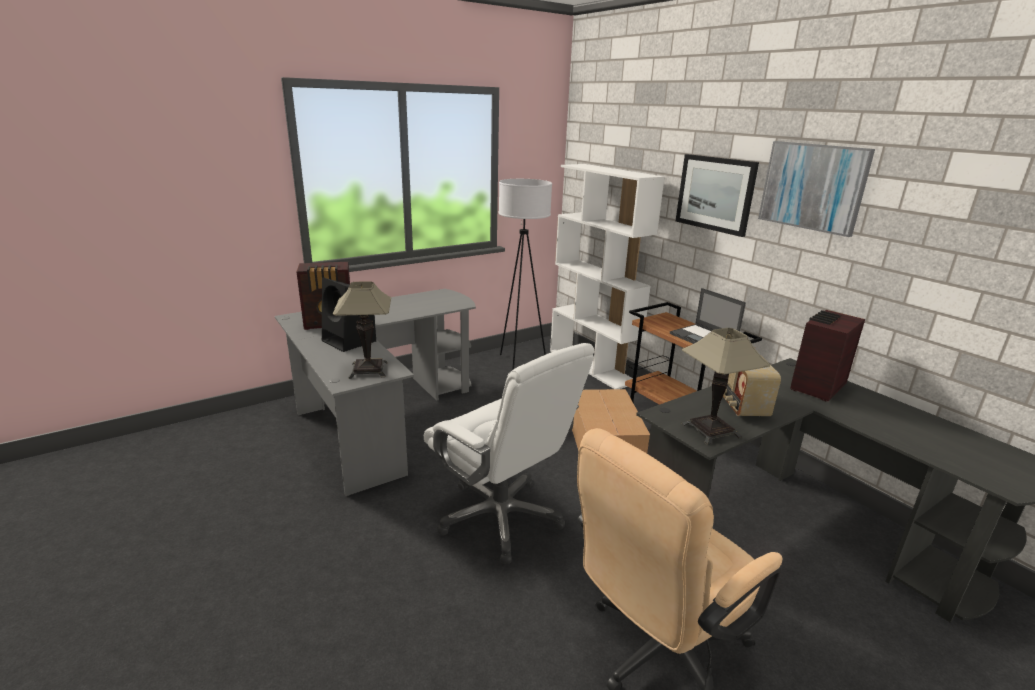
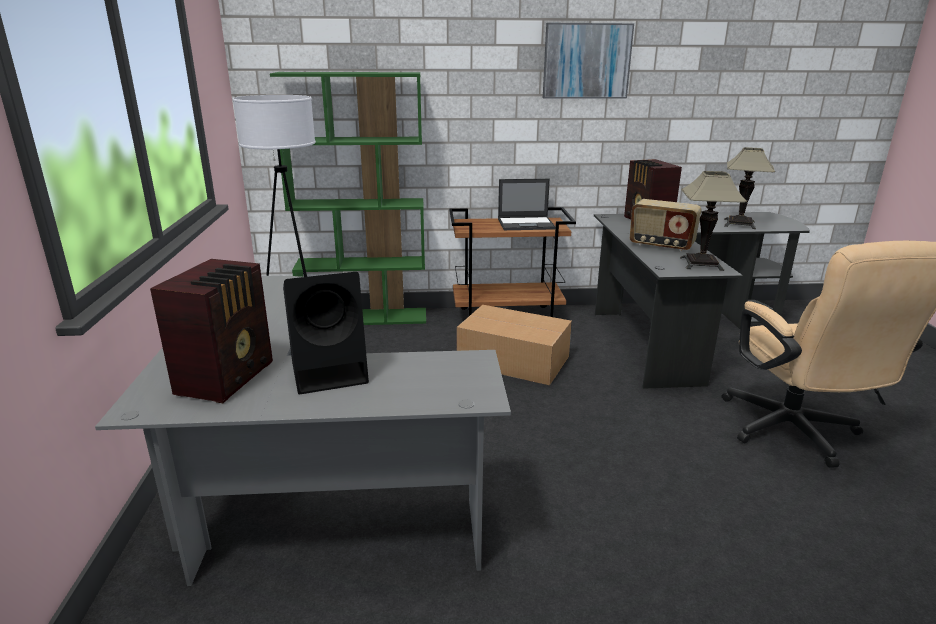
camera: 60 degrees left, 0 degrees up
(368, 370) = (453, 374): table lamp -> table lamp (739, 224)
(501, 517) = (597, 455): white office chair -> none
(592, 366) = (365, 317): white bookcase -> green bookcase
(715, 194) = (487, 82): picture -> none

